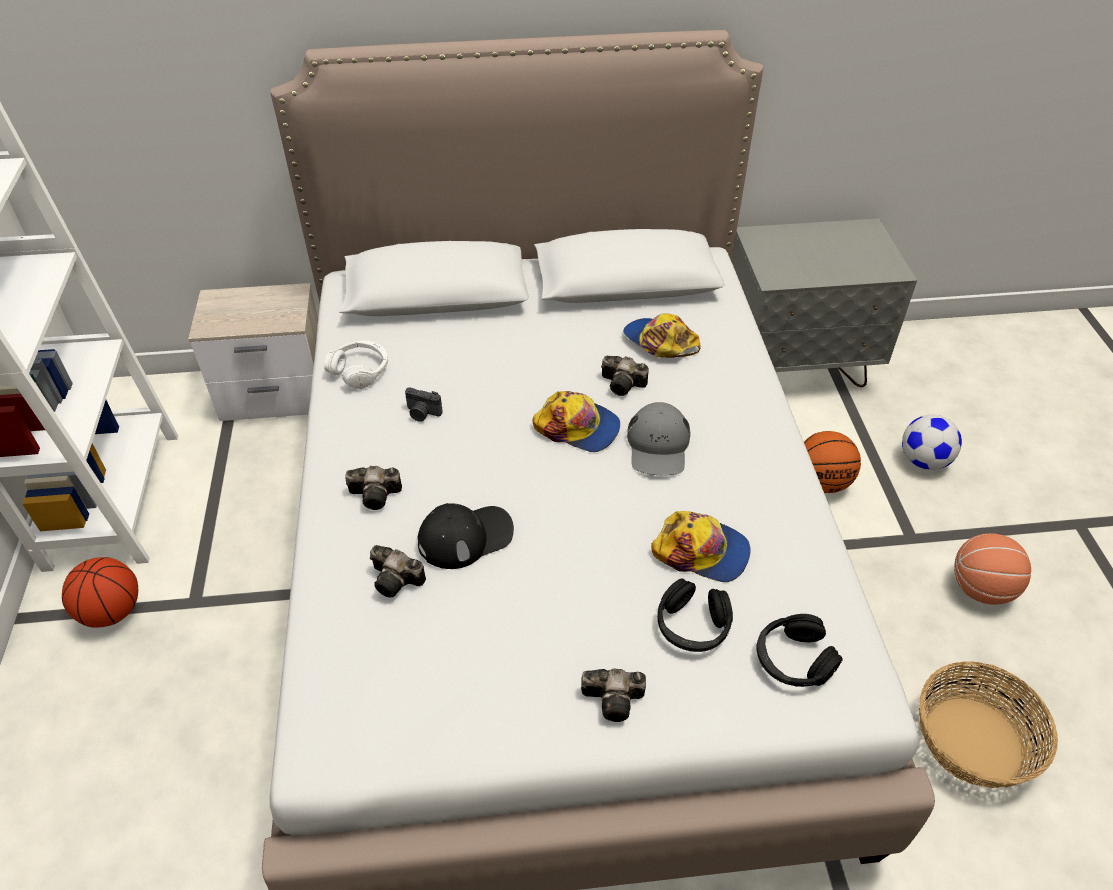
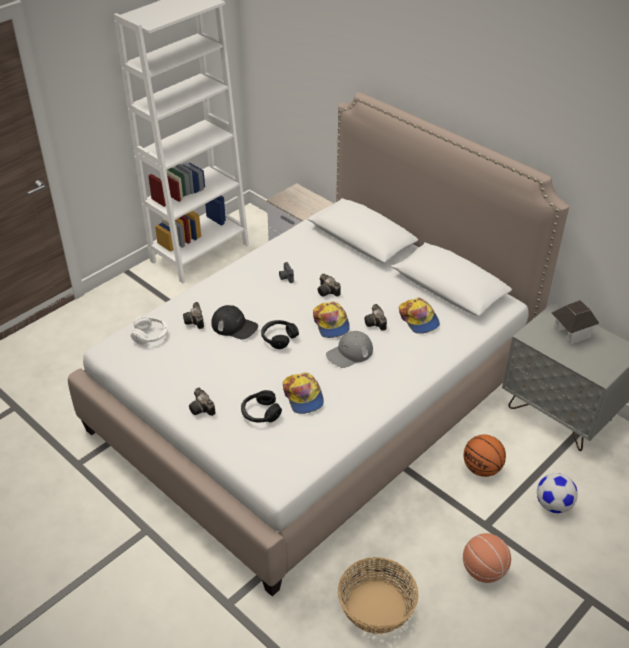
camera: 50 degrees right, 5 degrees down
(113, 611) = (153, 291): basketball -> none
(360, 370) = (288, 247): white headphones -> white headphones (150, 335)
(377, 495) = (230, 292): camera -> camera (328, 292)
(659, 342) = (419, 319): cap -> cap turned 150 degrees clockwise
(793, 659) = (274, 451): black headphones -> black headphones (278, 338)
(801, 247) = (571, 333): none -> toy house

